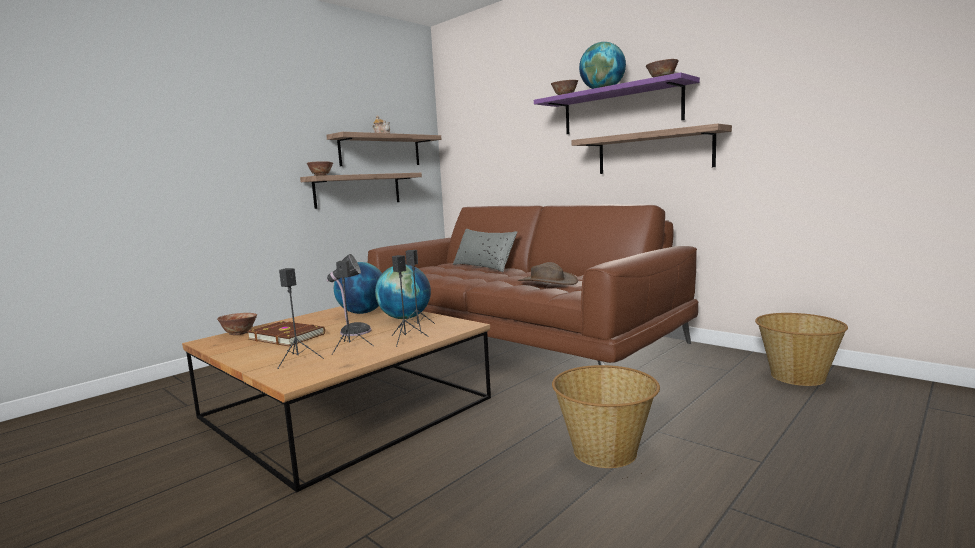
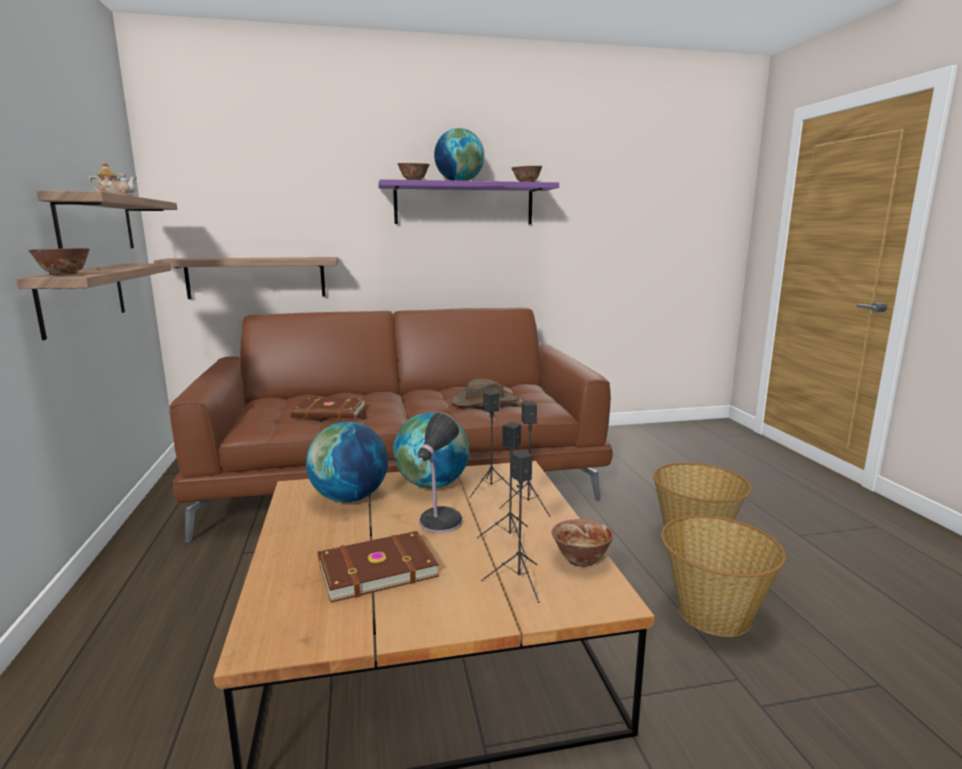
camera: 55 degrees left, 5 degrees up
(239, 333) = (271, 605): bowl -> bowl (581, 559)
(450, 272) = (329, 412): none -> brown book
(484, 266) = (336, 396): grey pillow -> none
(653, 152) = (500, 253): shelf -> shelf (256, 277)
(797, 376) = (642, 438): basket -> basket (712, 613)

